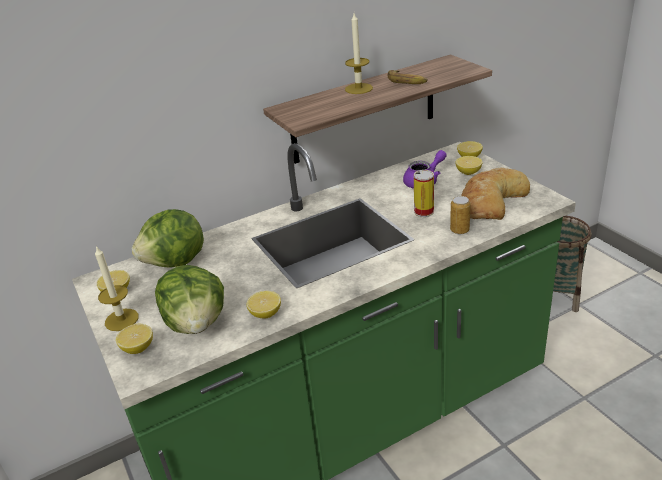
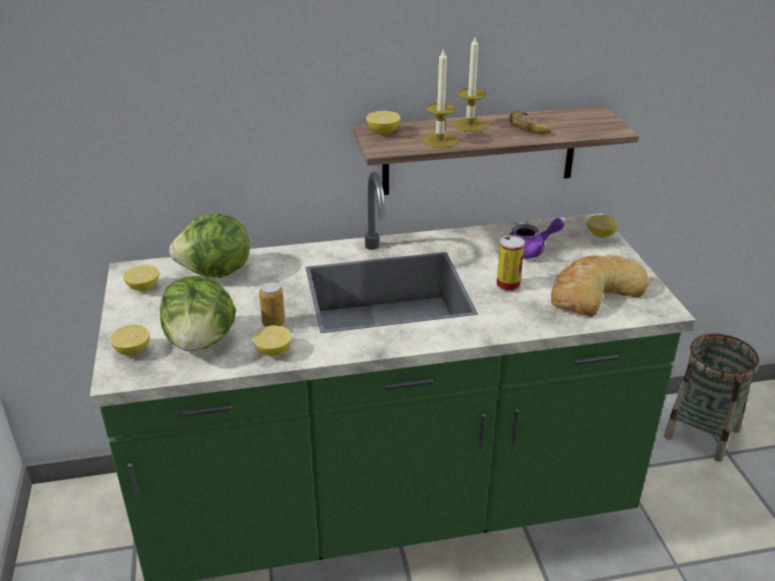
camera: 15 degrees right, 0 degrees up
(121, 320) = (133, 317): candle -> candle (439, 140)
(459, 230) = (535, 317): can -> can (273, 323)
(468, 172) = (588, 253): lemon -> lemon (383, 132)

